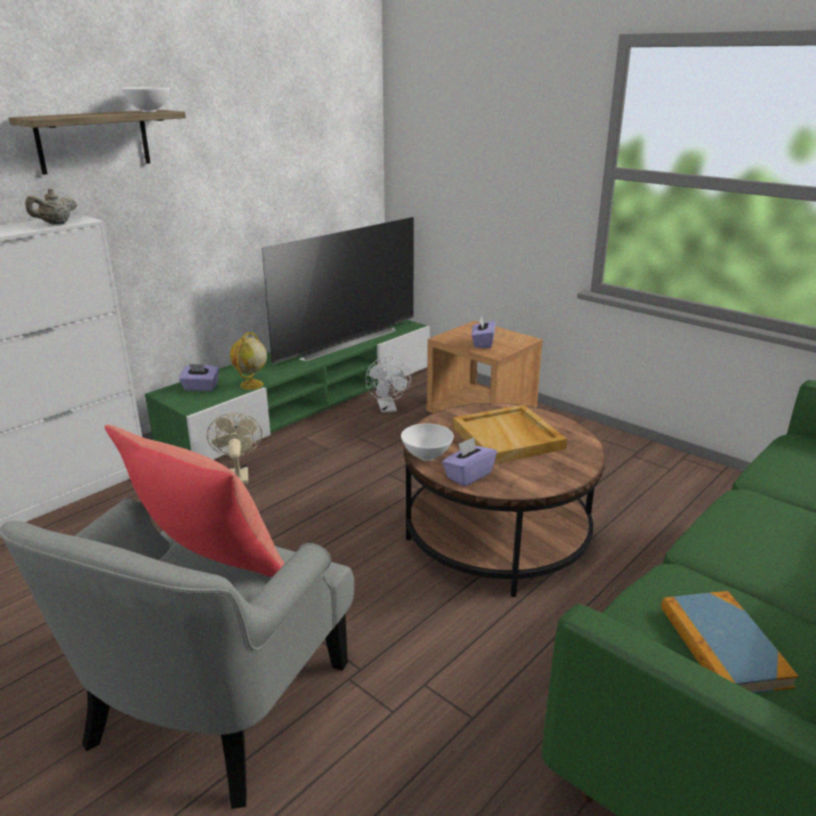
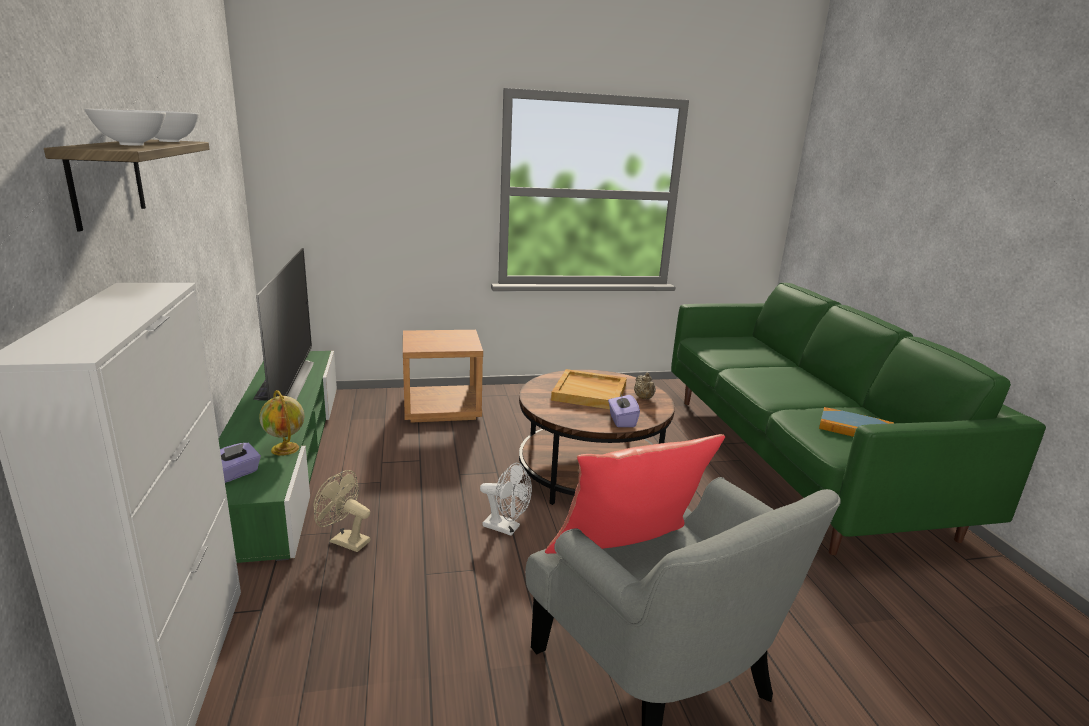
camera: 55 degrees left, 5 degrees down
(55, 224) = (152, 296): beige teapot -> beige teapot (644, 398)
(388, 408) = (365, 432): white fan -> white fan (506, 528)
(426, 457) = (579, 422): white bowl -> white bowl (131, 144)
(482, 343) = (447, 343): purple tissue box -> none

